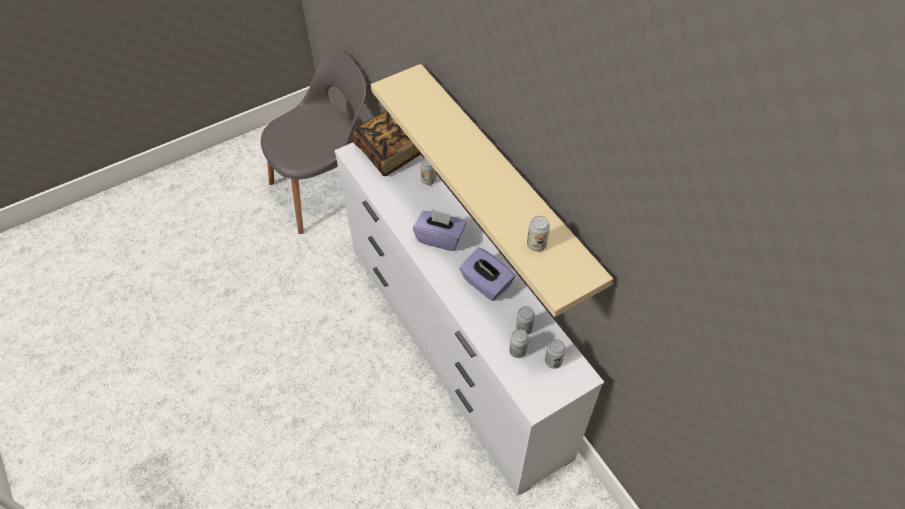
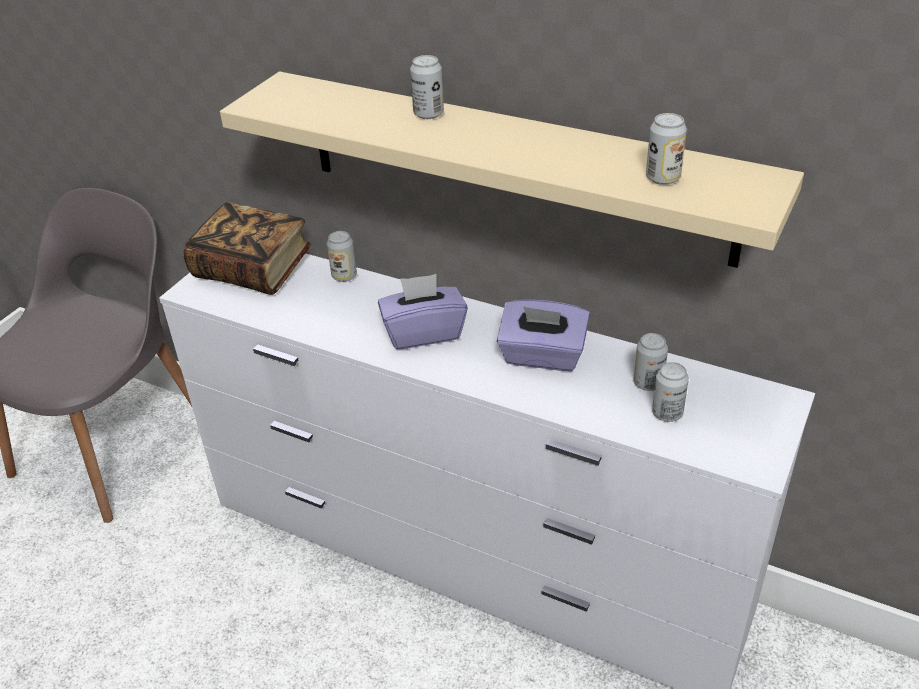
camera: 30 degrees left, 15 degrees down
(553, 361) = (727, 402): can -> can (428, 114)

